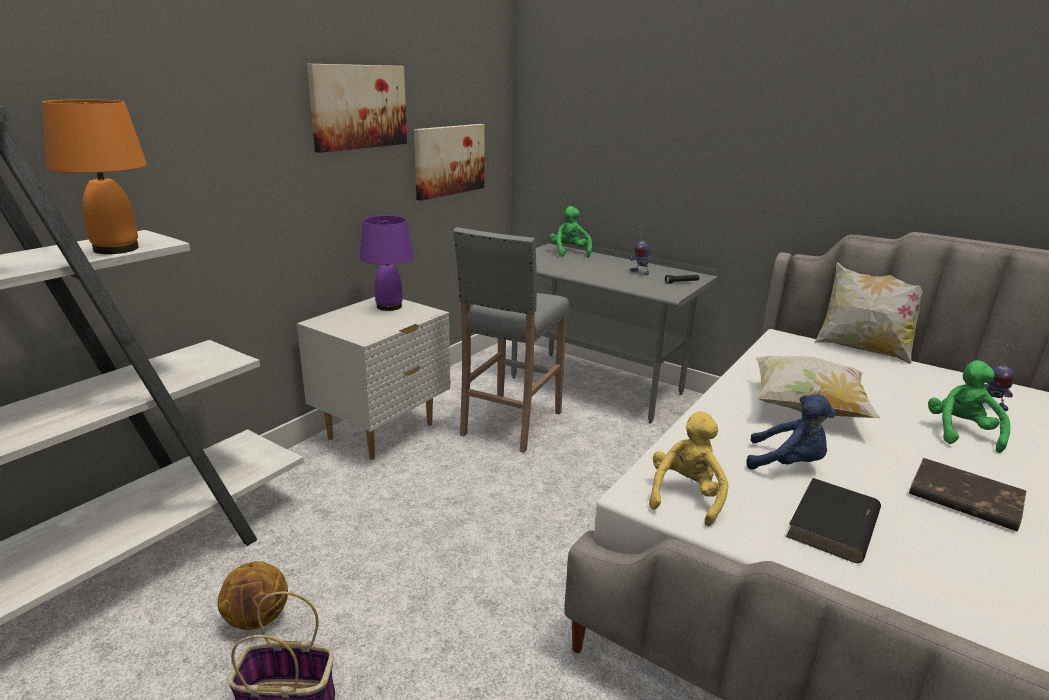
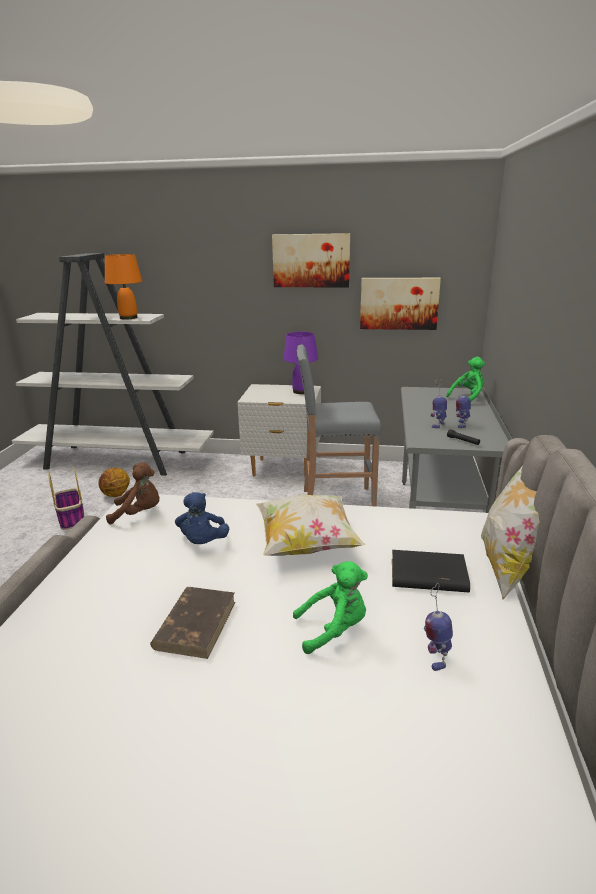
camera: 65 degrees right, 0 degrees up
(632, 278) = (438, 425): none -> toy robot
(686, 496) = (139, 514): yellow plush toy -> brown plush toy
(833, 525) = (128, 565): black book -> black book (427, 575)

